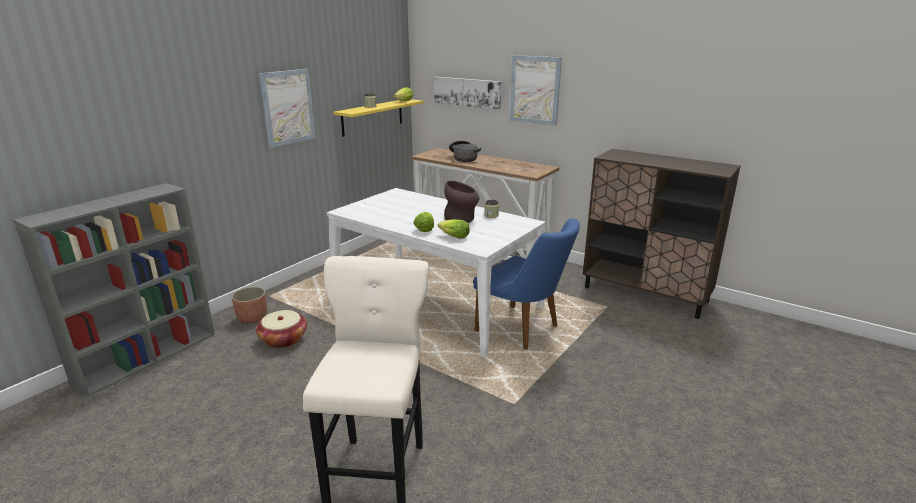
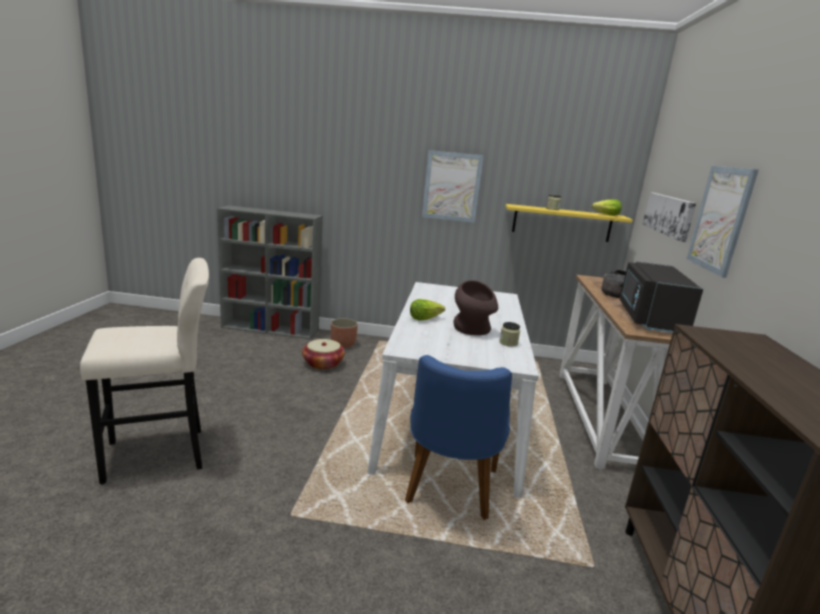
camera: 60 degrees right, 5 degrees down
(454, 237) = (420, 333): lettuce -> none
(515, 166) = (649, 319): none -> black microwave

